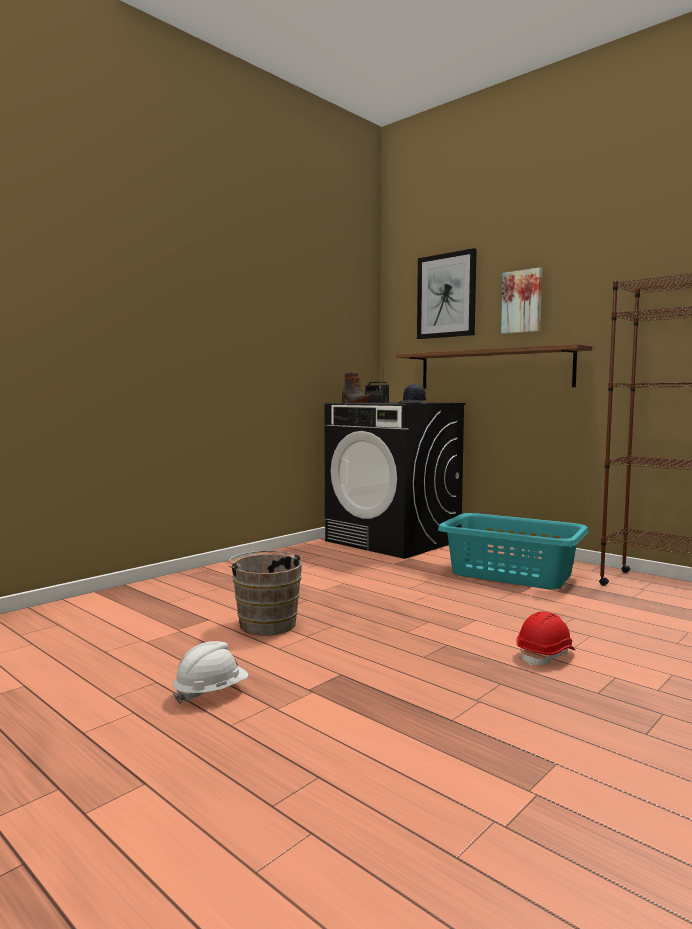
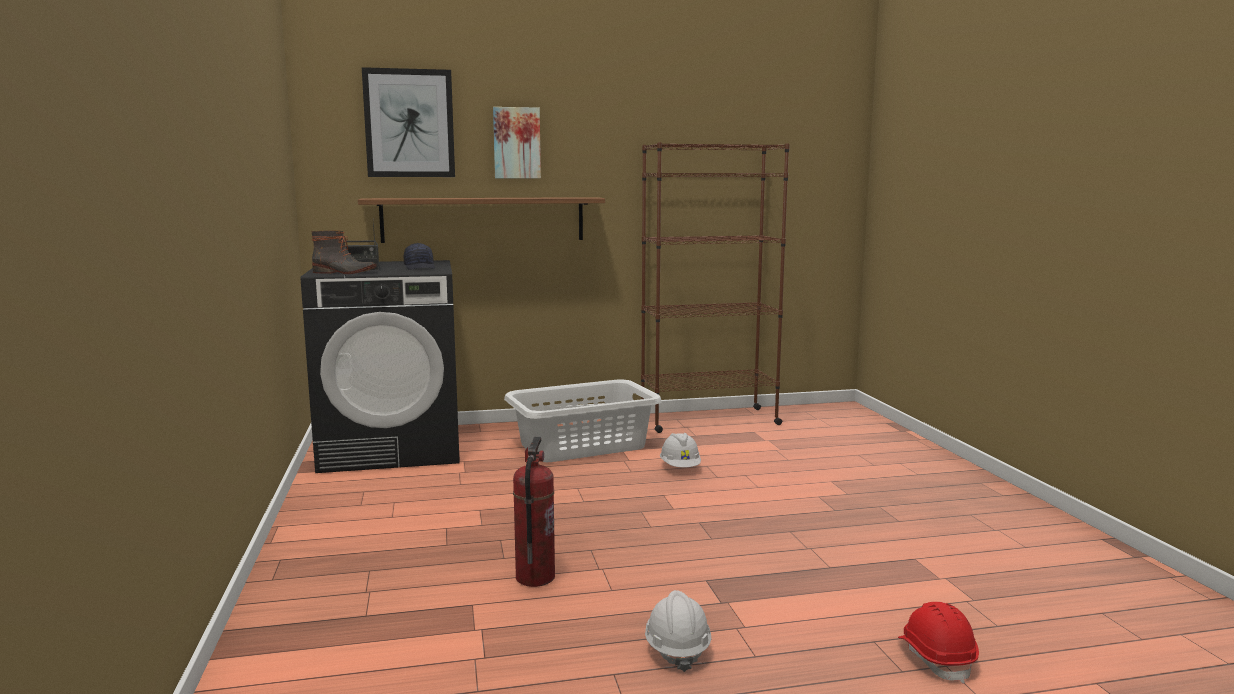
camera: 55 degrees left, 5 degrees up
(266, 623) = (534, 577): brown bucket -> fire extinguisher
(511, 574) = (583, 446): turquoise laundry basket -> white laundry basket
(545, 610) = (680, 467): none -> white hard hat
(546, 655) = (761, 500): red hard hat -> red hard hat (936, 658)

